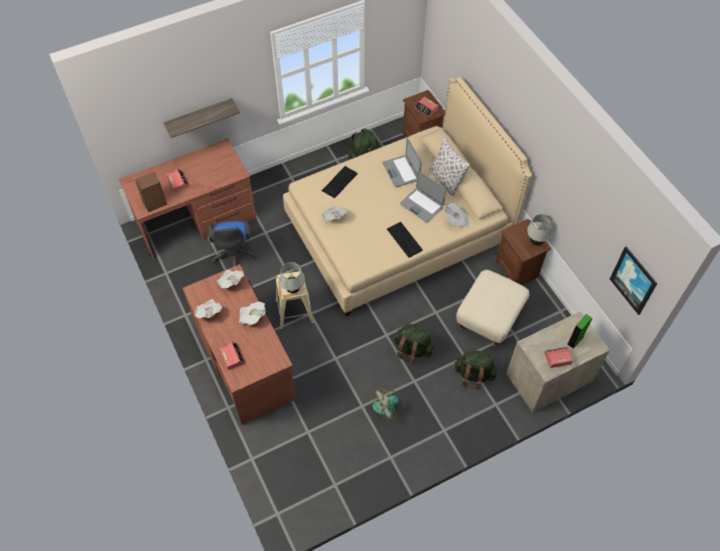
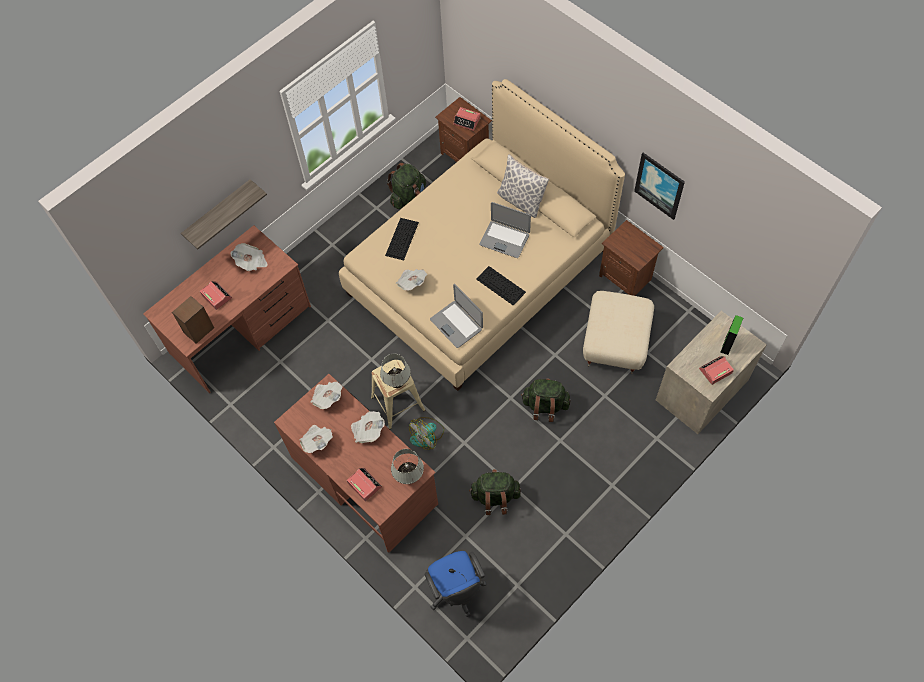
camera: 15 degrees left, 5 degrees up
(234, 256) = (303, 359): blue office chair -> blue office chair (456, 590)
(388, 406) = (542, 478): fan -> fan (427, 435)
(401, 171) = (466, 205): laptop -> laptop (456, 324)
(456, 220) = (550, 245): newspaper -> newspaper (251, 262)
(473, 375) = (621, 413): green backpack -> green backpack (495, 496)
(535, 242) = (644, 245): white table lamp -> white table lamp (409, 477)
(633, 280) = (777, 265): picture -> picture (659, 185)

